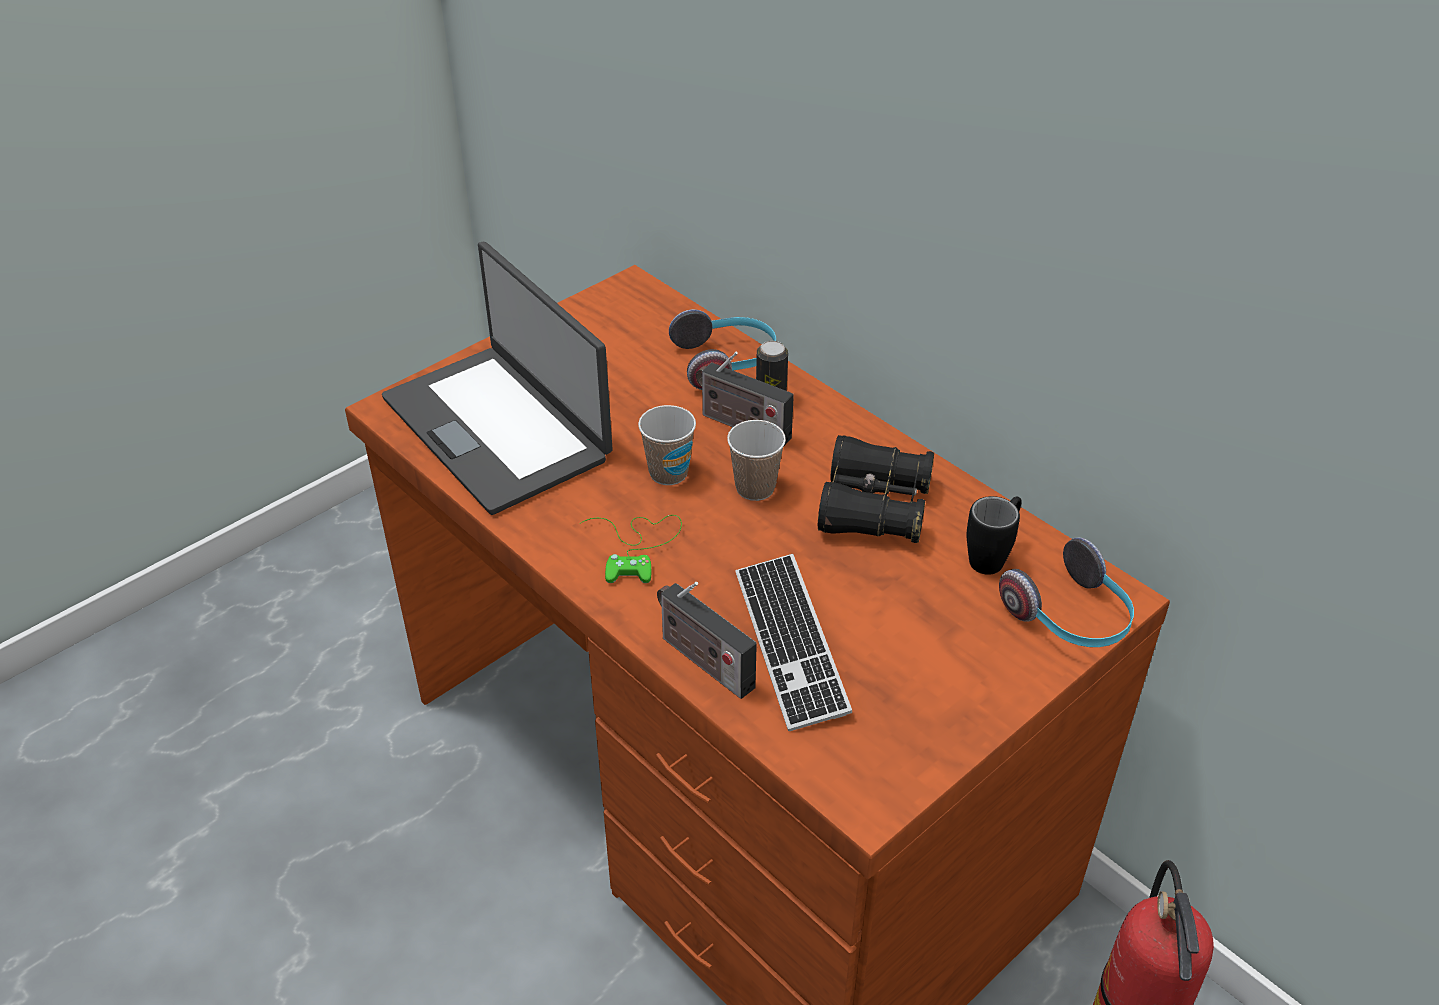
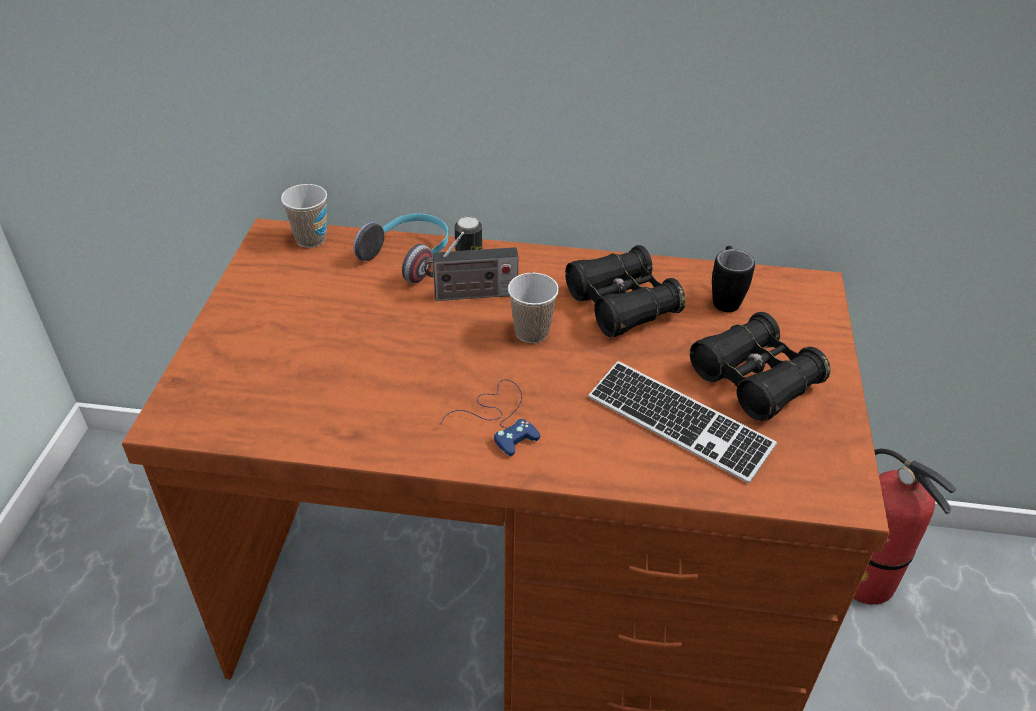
camera: 40 degrees left, 0 degrees up
(498, 427) = (285, 388): laptop -> none
(638, 546) = (499, 418): green game controller -> blue game controller
(668, 473) = (459, 353): cup -> cup (311, 239)
(702, 660) = (639, 471): radio -> none
(918, 648) = (755, 380): none -> black binoculars
(1070, 618) = (809, 311): headphones -> none

